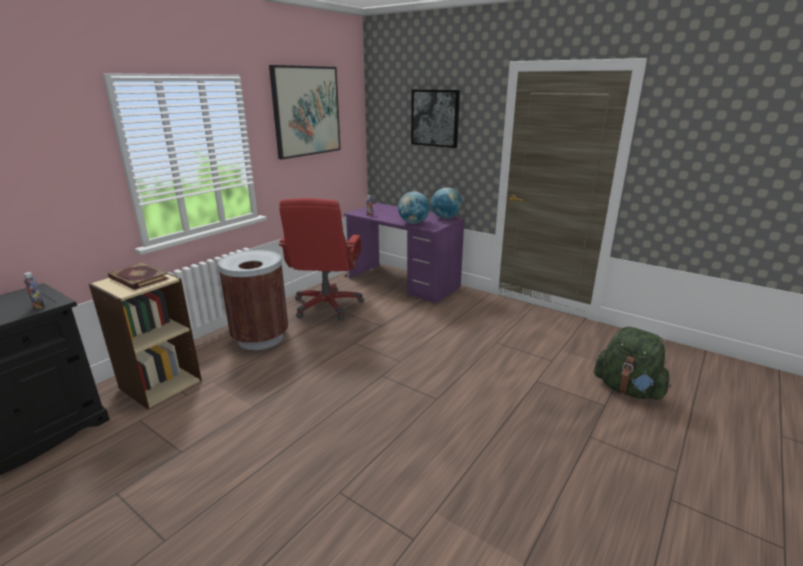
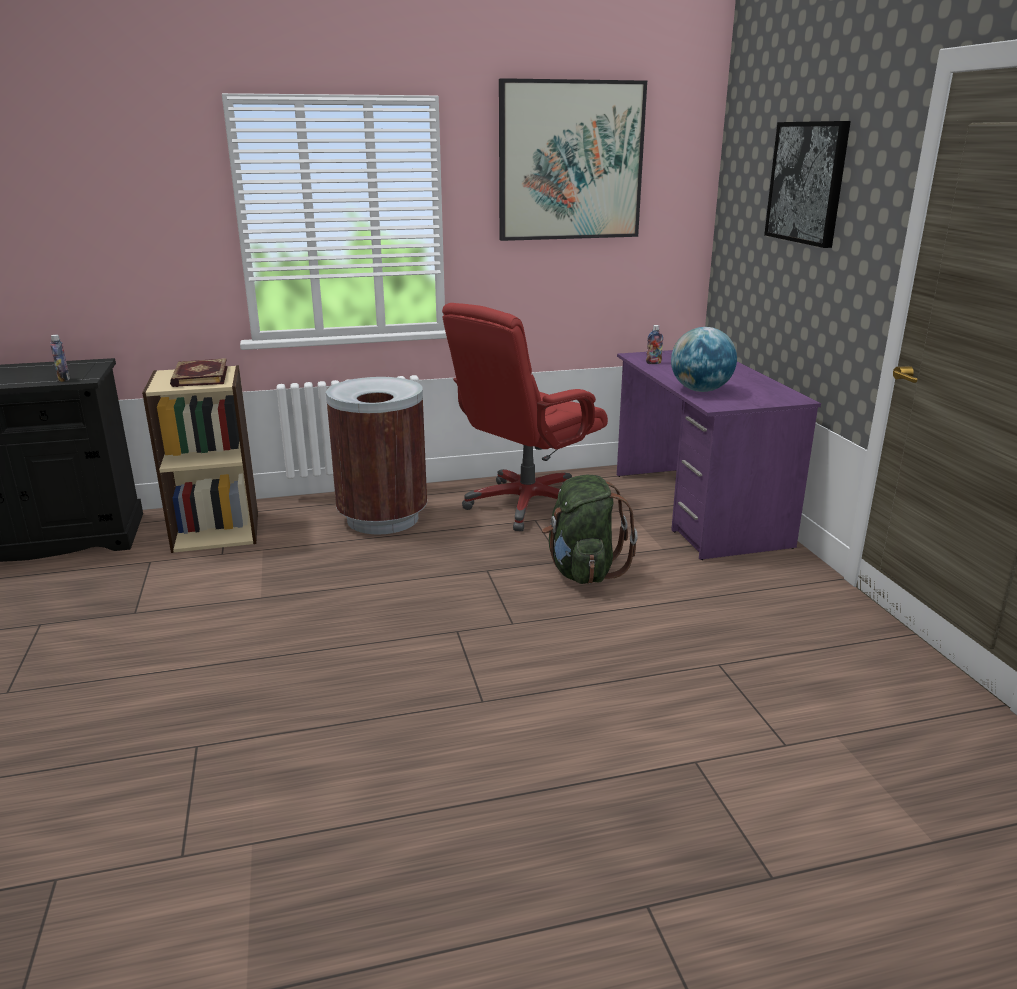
camera: 40 degrees right, 0 degrees up
(446, 218) = (781, 395): globe -> none
(628, 389) = (879, 882): green backpack -> green backpack (583, 571)

